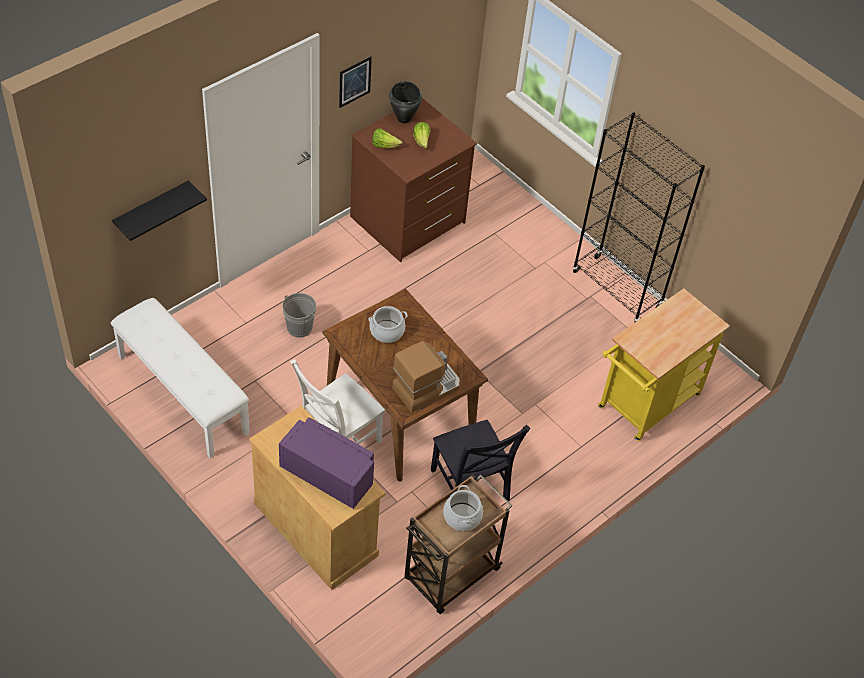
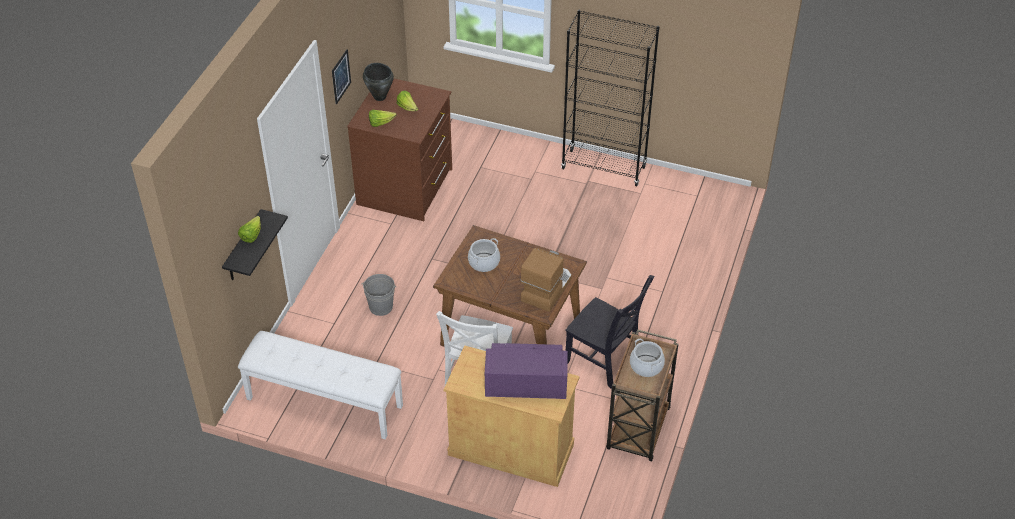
camera: 25 degrees left, 5 degrees down
(160, 202) = (251, 235): none -> lettuce
(644, 405) = (685, 240): yellow cart -> none

